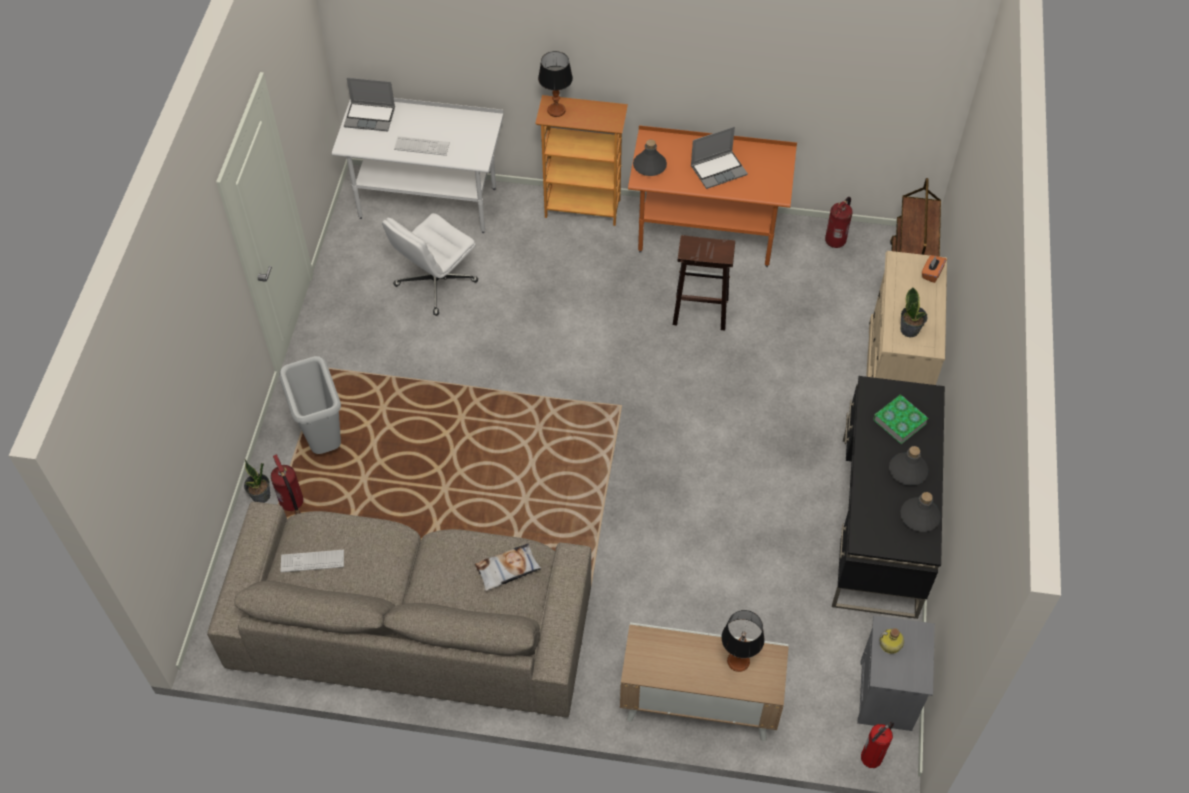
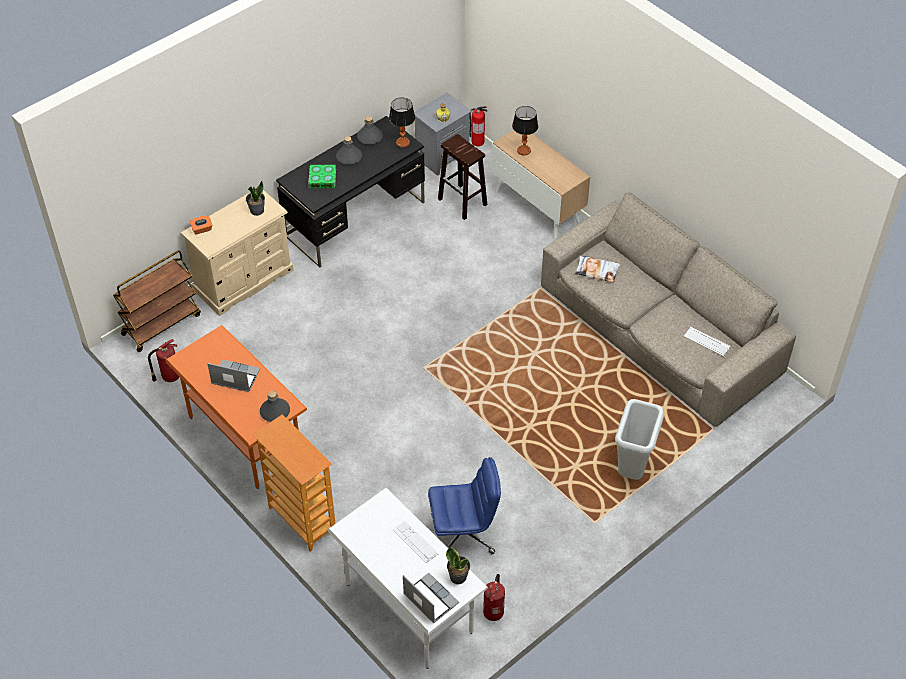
camera: 140 degrees left, 5 degrees down
(261, 496) = (699, 461): potted plant -> potted plant (458, 576)
(292, 504) = (682, 442): fire extinguisher -> fire extinguisher (494, 611)
(435, 284) = (464, 534): white office chair -> blue office chair
(556, 111) = (307, 463): table lamp -> table lamp (403, 142)
(699, 311) = (310, 391): brown stool -> brown stool (463, 202)

